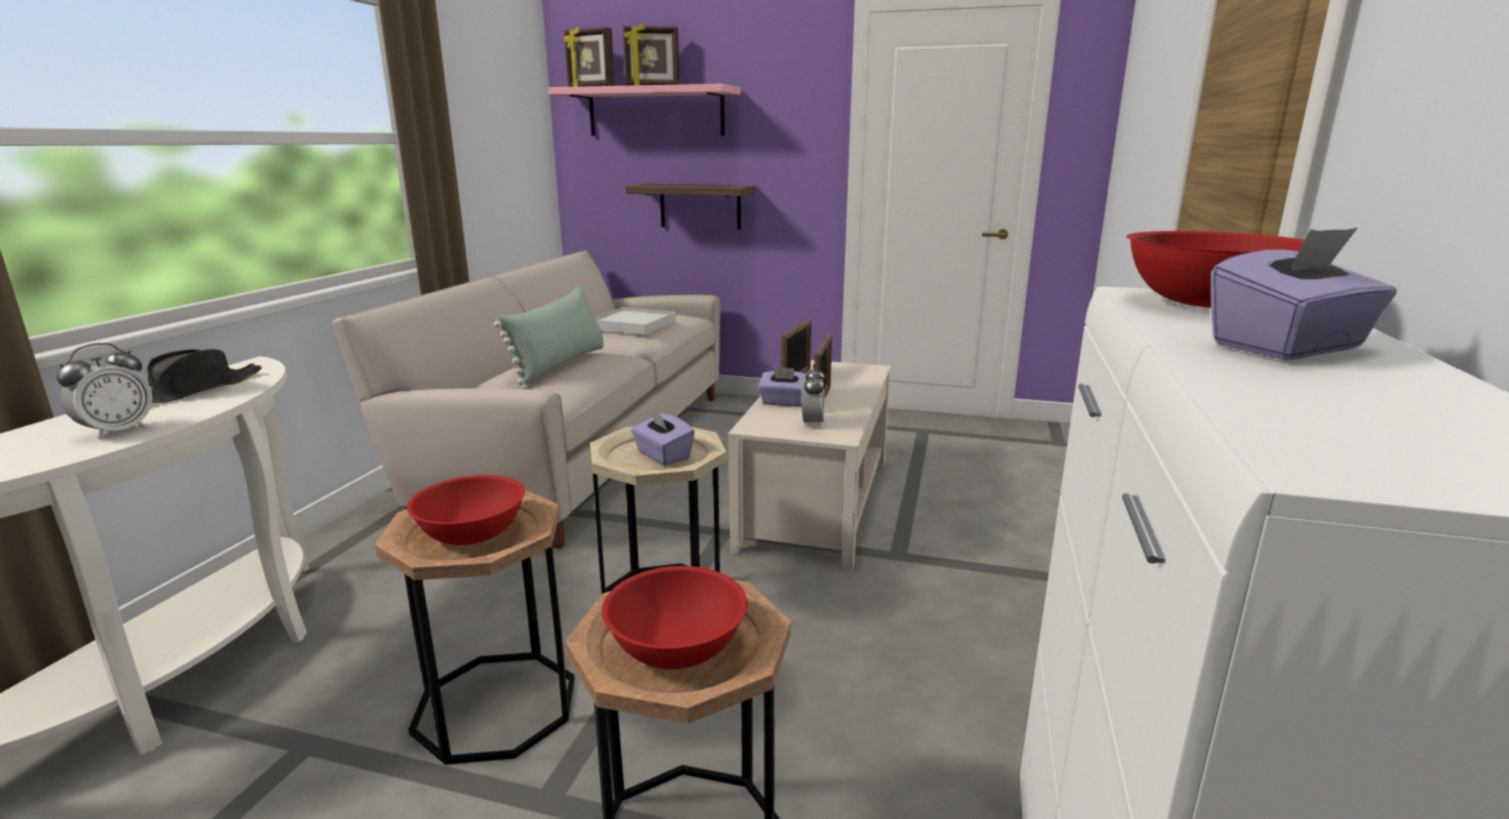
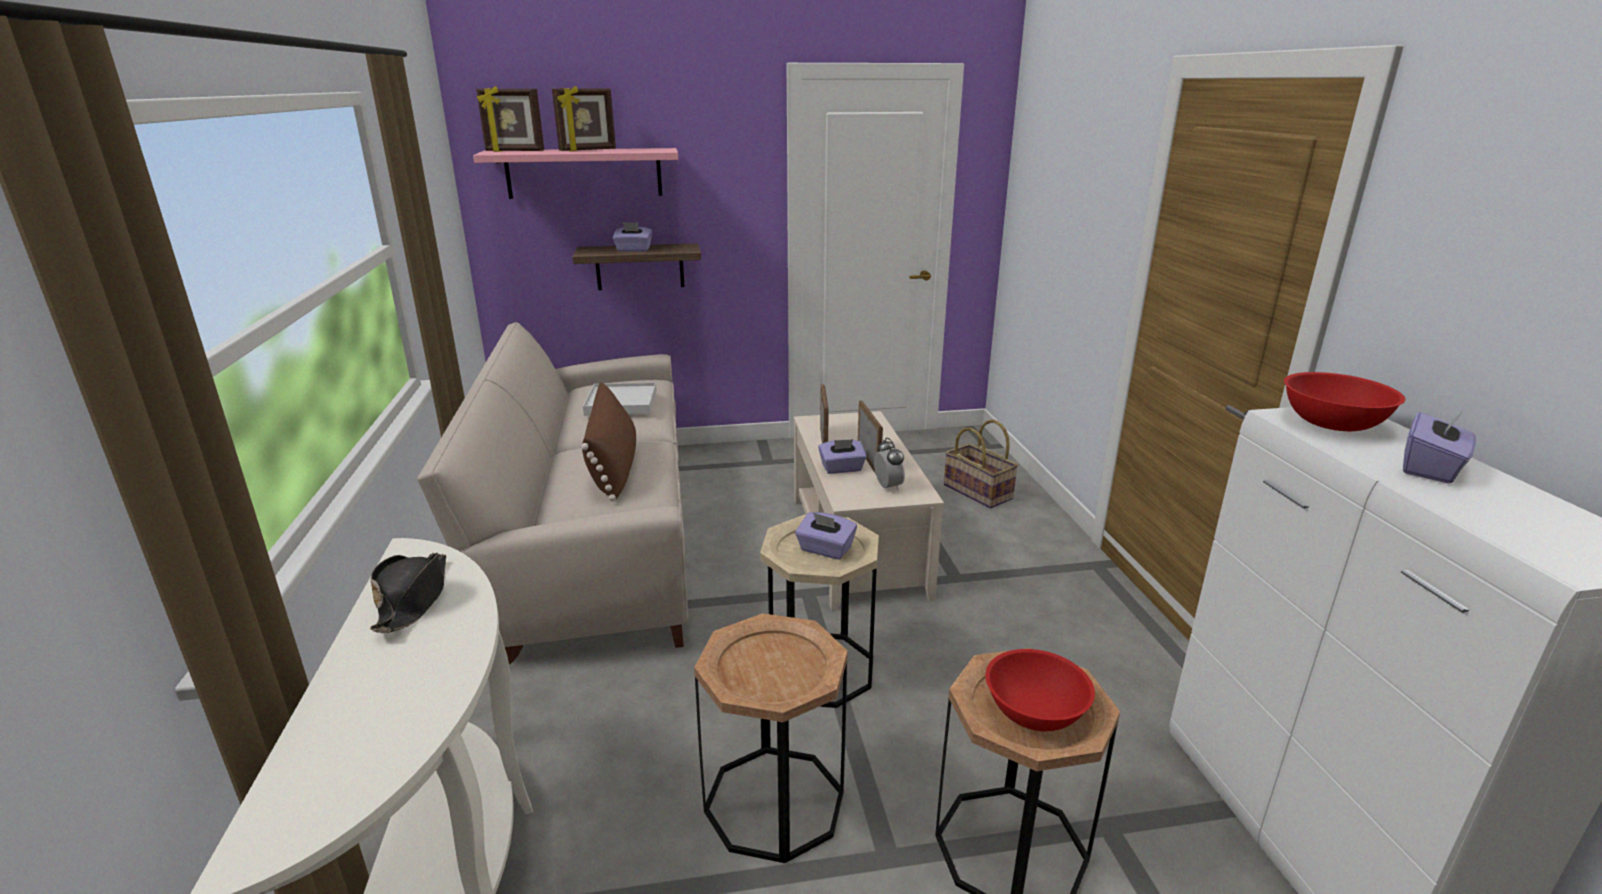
camera: 25 degrees left, 5 degrees up
(117, 431) = (433, 669): alarm clock -> none
(473, 534) = (773, 667): red bowl -> none
(559, 364) = (614, 467): green pillow -> brown pillow
(686, 185) = (633, 250): none -> purple tissue box
(1006, 482) = (978, 492): none -> basket

